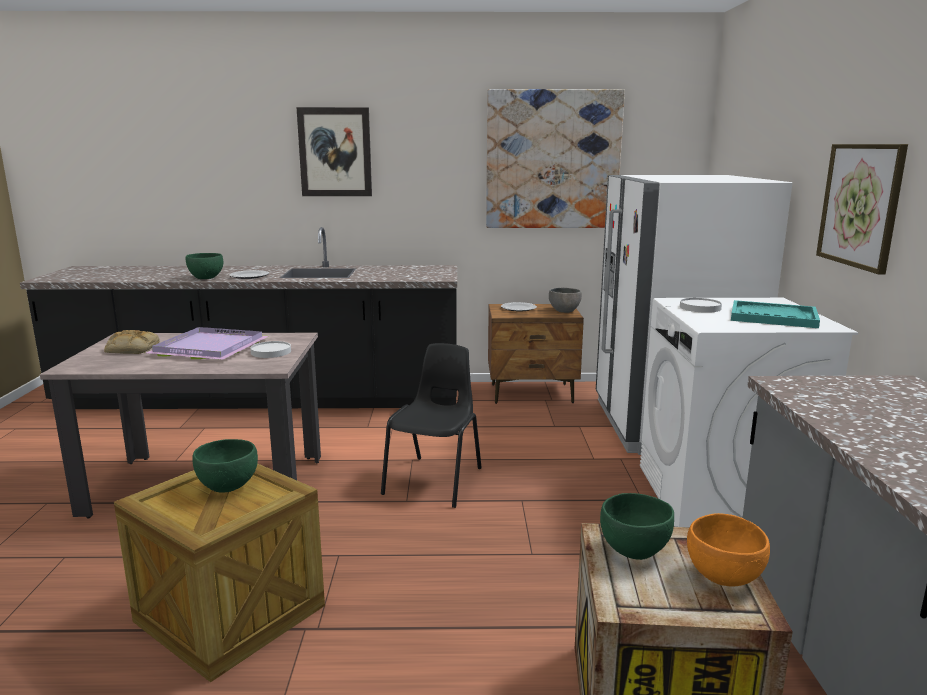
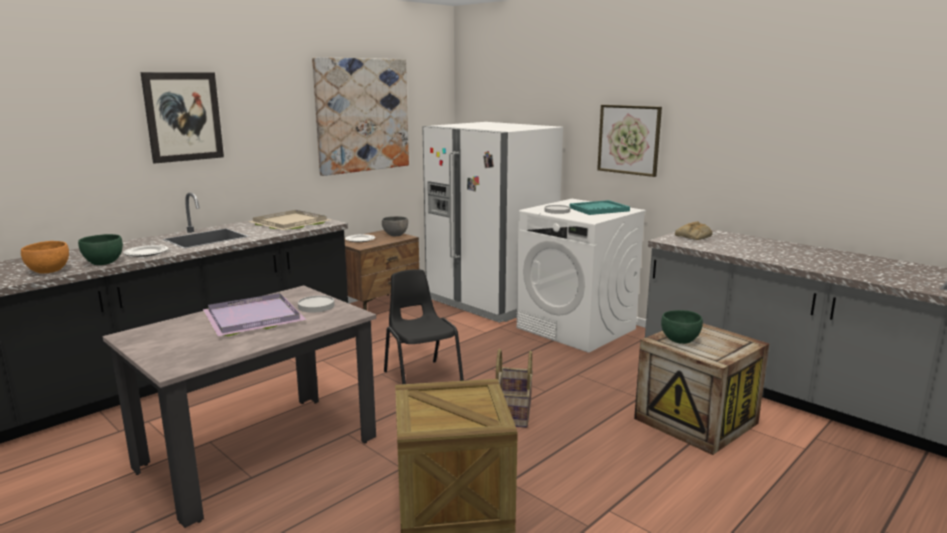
camera: 45 degrees left, 0 degrees up
(131, 349) = (180, 340): bread -> bread (693, 236)
(227, 487) = (444, 400): green bowl -> none
(410, 273) = (288, 223): none -> beige tray
(451, 558) = (512, 412): none -> basket
(722, 577) = (721, 336): orange bowl -> orange bowl (48, 271)

